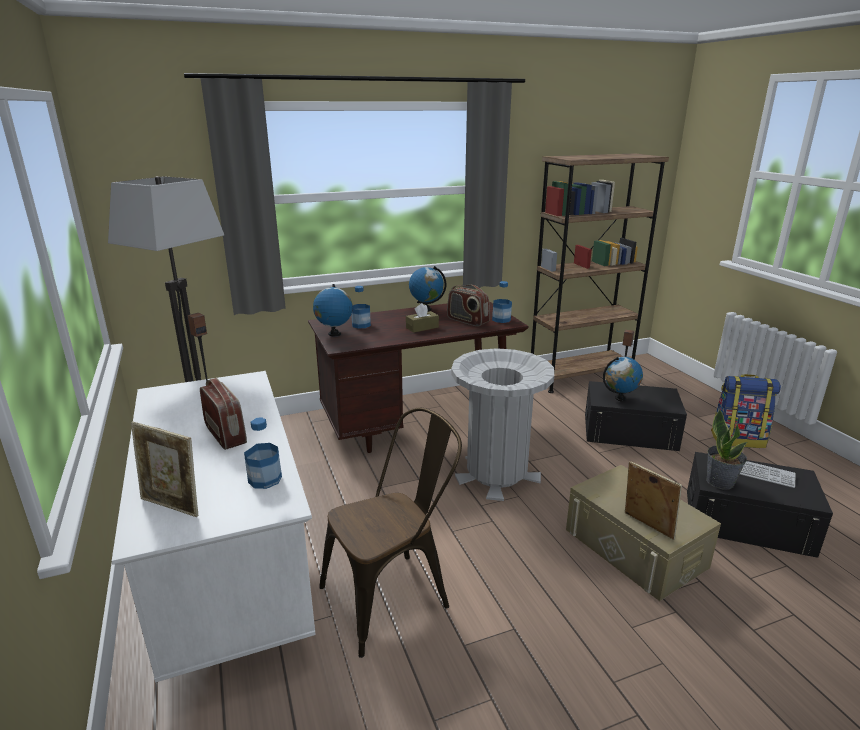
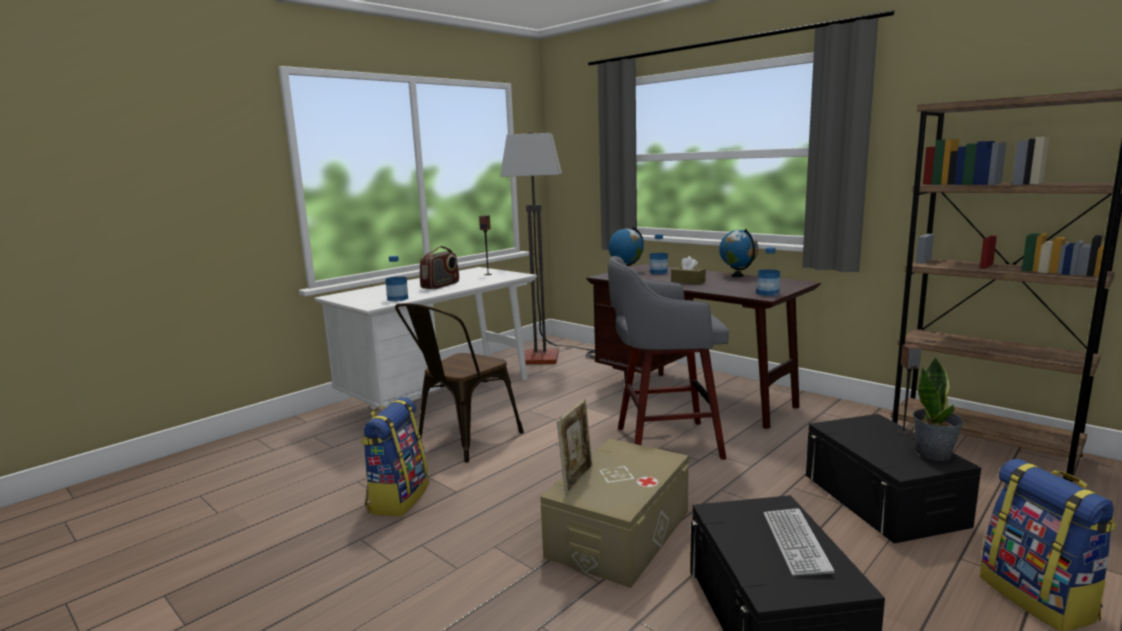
camera: 65 degrees right, 10 degrees down
(172, 505) = (362, 294): picture frame -> none
(394, 595) = (462, 442): brown chair -> brown chair turned 90 degrees clockwise
(467, 321) = (736, 287): radio -> none
(496, 474) = (664, 443): grey trash can -> grey stool
(503, 683) = (398, 498): none -> backpack
(620, 398) = (861, 435): globe -> none
(720, 481) = (729, 515): potted plant -> potted plant (933, 454)

